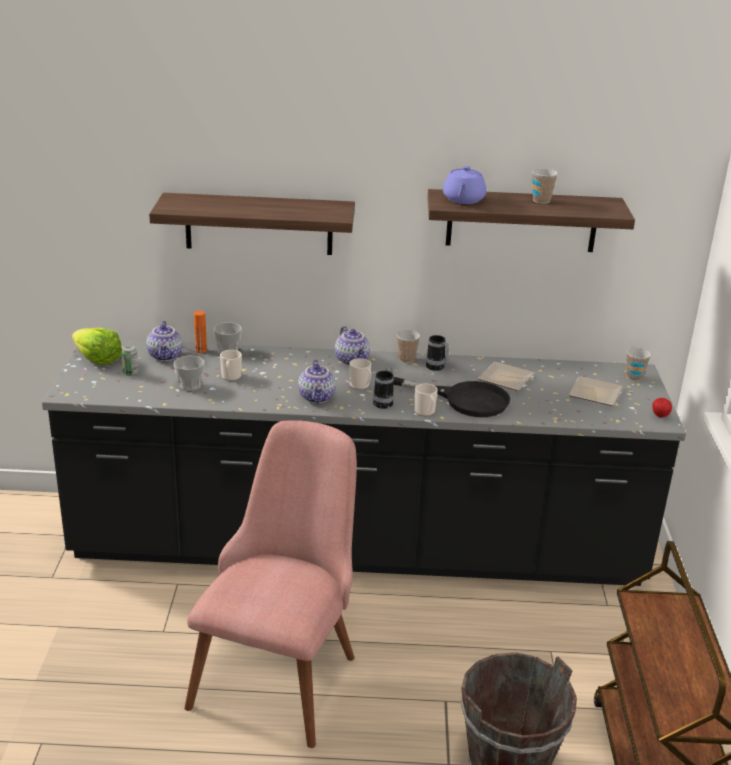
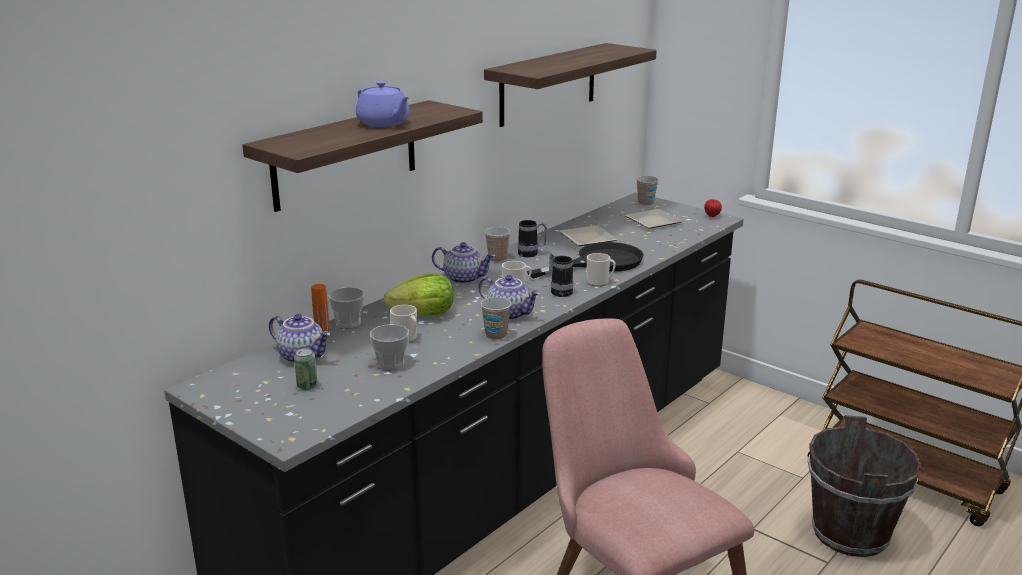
camera: 50 degrees left, 5 degrees down
(97, 359) = (240, 395): lettuce -> lettuce (423, 314)
(463, 200) = (533, 67): purple teapot -> purple teapot (384, 123)
(541, 200) = (575, 55): cup -> cup (496, 335)

